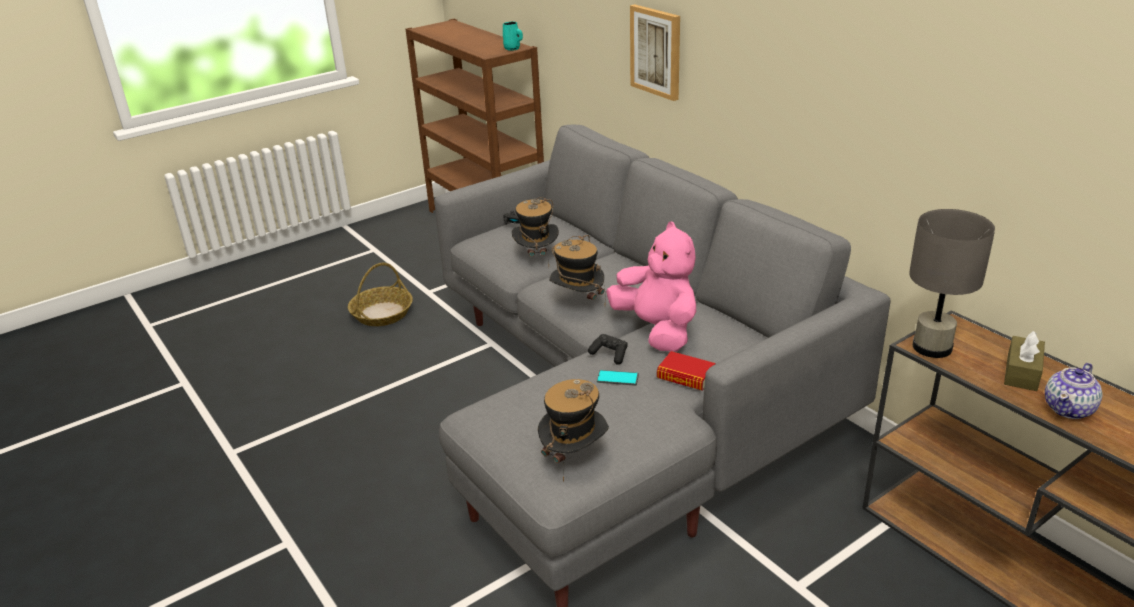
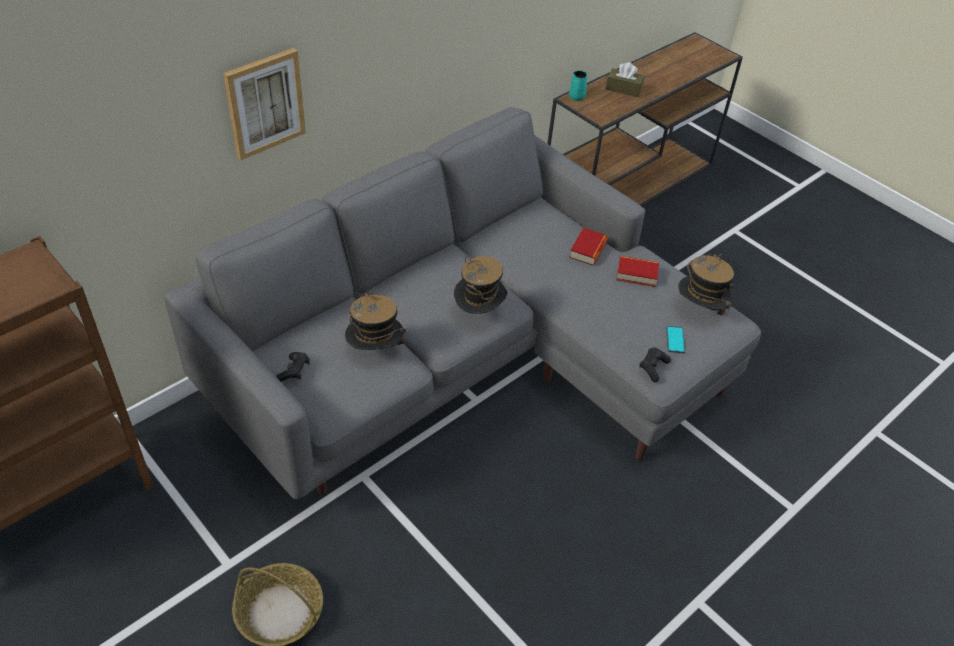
camera: 100 degrees left, 15 degrees up
(513, 49) = (35, 260): turquoise mug -> turquoise mug (577, 96)
(610, 354) = (563, 292): black game controller -> black game controller (653, 368)
(617, 378) = (597, 287): phone -> phone (675, 340)
(643, 411) = (636, 274): none -> book
(657, 330) = (520, 264): pink plush toy -> none
(932, 347) = (602, 113): grey table lamp -> none
(1069, 408) = (656, 82): teapot -> none

